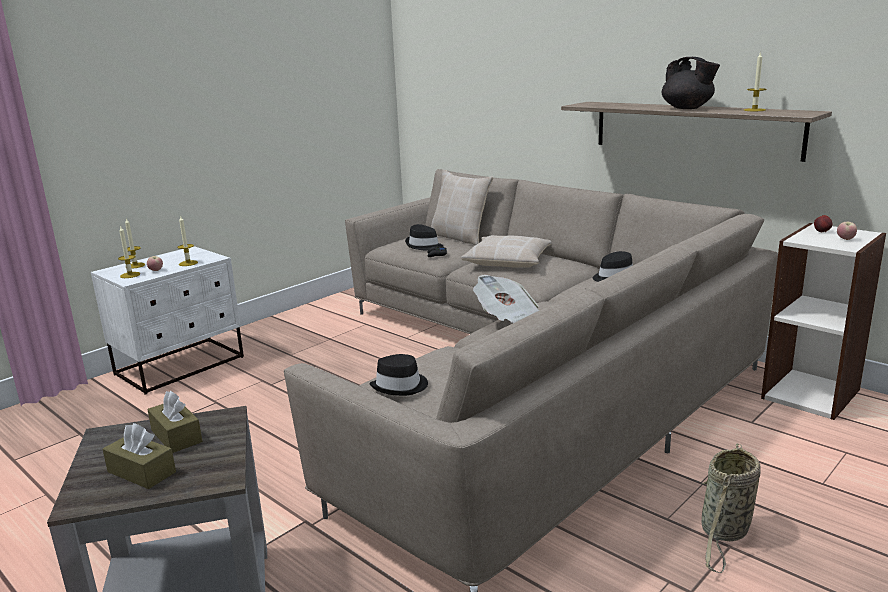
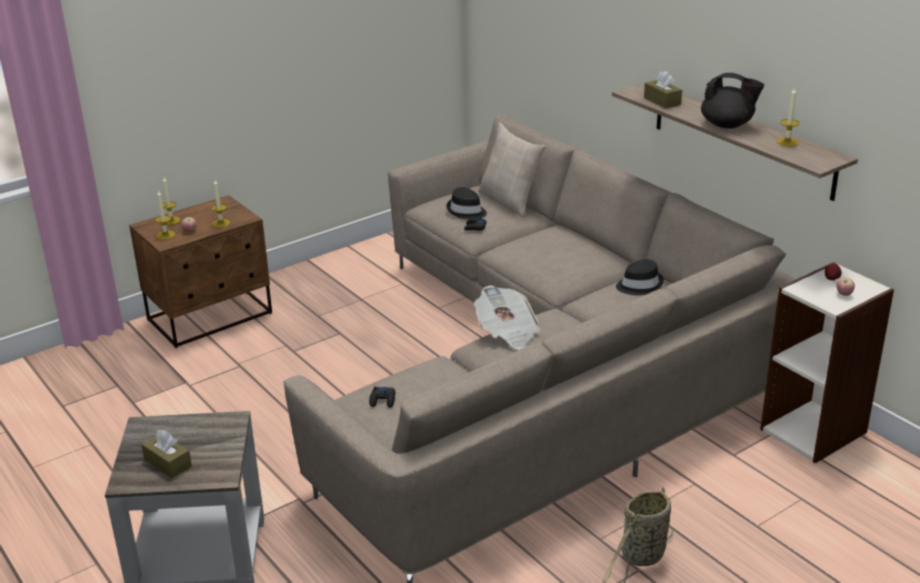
camera: 10 degrees right, 10 degrees up
(176, 436) = (194, 434): brown tissue box -> brown tissue box (662, 101)
(181, 366) = (211, 317): white nightstand -> brown nightstand
(401, 386) = (383, 400): black hat -> black game controller
(508, 261) = (544, 247): beige pillow -> none
(687, 108) = (727, 125): black teapot -> black teapot turned 45 degrees counterclockwise

